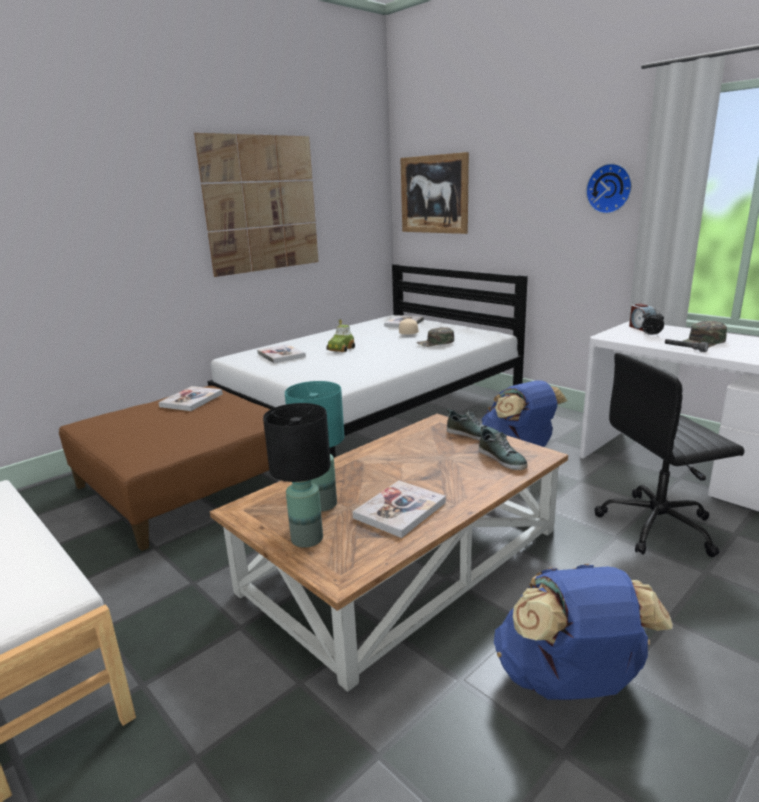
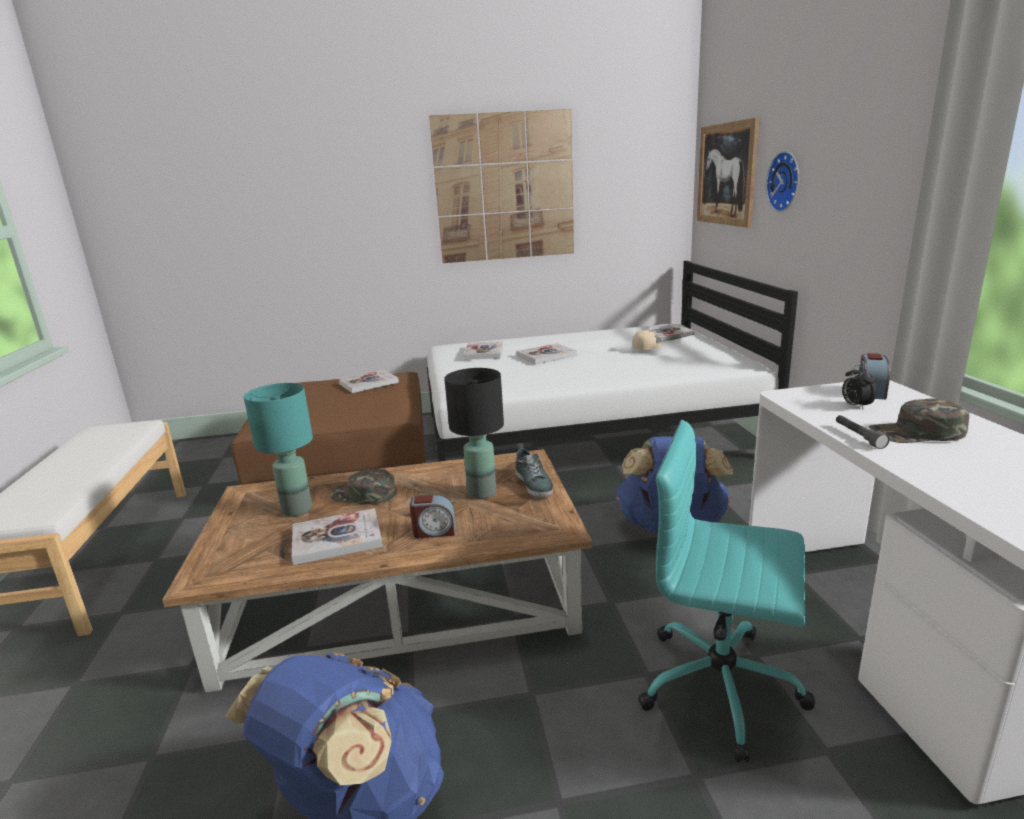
camera: 35 degrees right, 0 degrees up
(306, 539) = (236, 536): black table lamp -> black table lamp (481, 492)
(341, 349) = (546, 355): toy car -> book
(435, 342) = (650, 365): green cap -> green cap (363, 495)
(463, 481) = (434, 531): none -> alarm clock
(502, 459) = (514, 520): shoe -> none
(610, 188) = (899, 169): wall clock -> wall clock (786, 181)
(658, 526) = (723, 687): black office chair -> turquoise office chair

